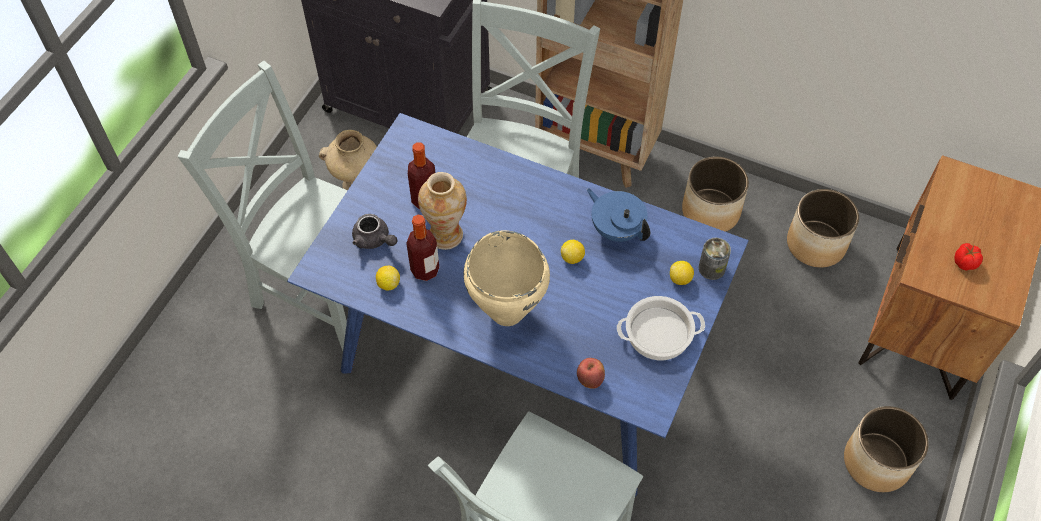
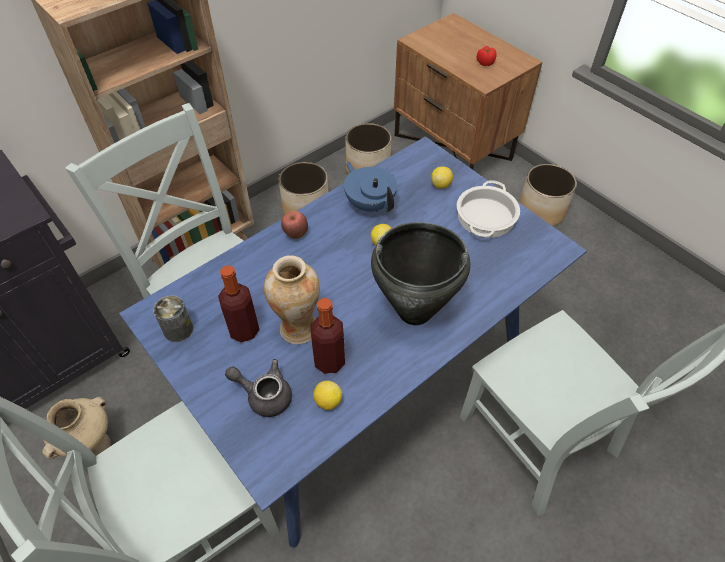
camera: 65 degrees left, 5 degrees down
(374, 240) = (264, 395): grey teapot -> grey teapot turned 135 degrees counterclockwise
(506, 312) = (415, 312): beige cooking pot -> black cooking pot
(590, 380) = (513, 278): apple -> apple (295, 234)
(617, 229) = (370, 203): blue teapot -> blue teapot turned 75 degrees clockwise
(711, 268) = (440, 164): can -> can (178, 329)

